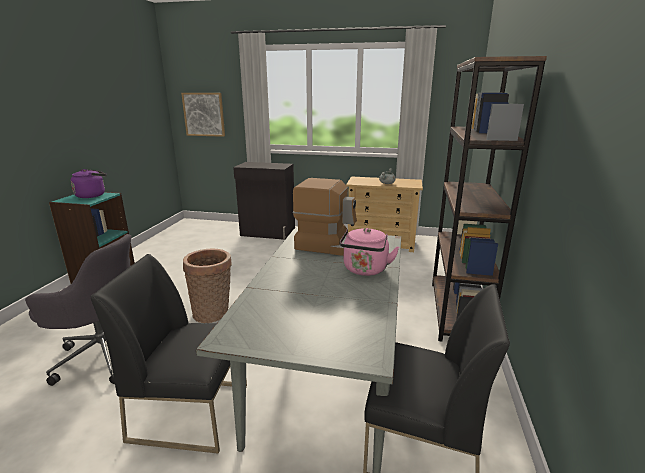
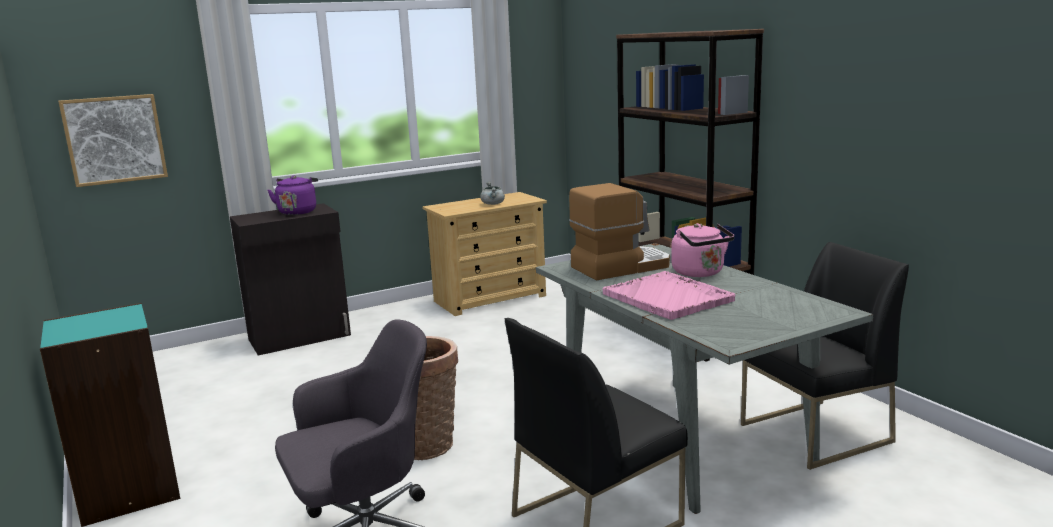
camera: 40 degrees left, 5 degrees down
(92, 195) = (97, 319): purple kettle -> purple kettle (298, 211)
(295, 280) = (668, 298): none -> pink tray

